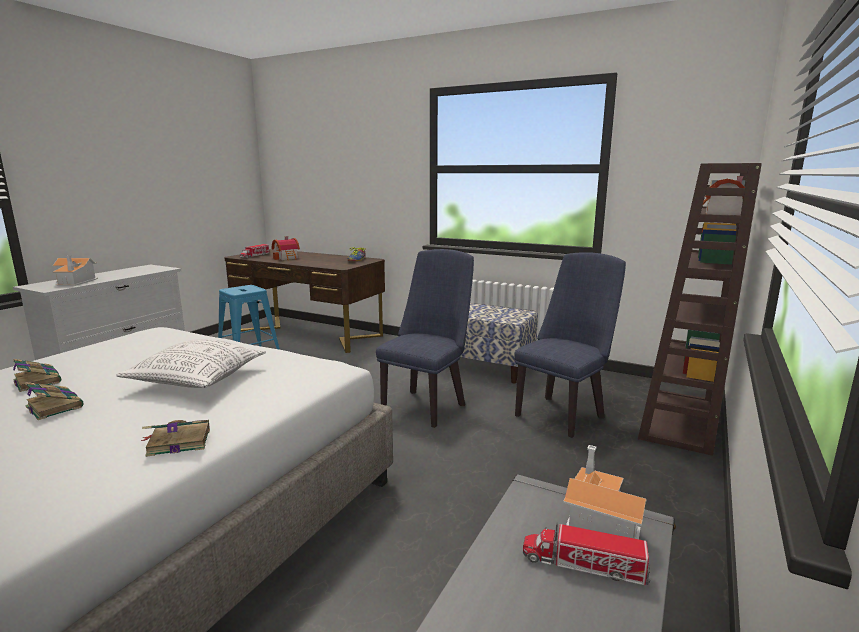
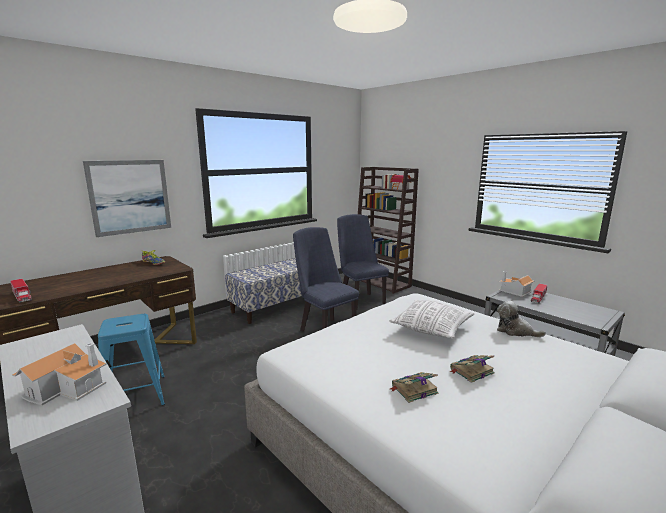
camera: 70 degrees left, 0 degrees up
(177, 442) = (515, 331): book -> plush toy
(287, 258) = (80, 283): toy house -> none
(361, 190) = (130, 197): none -> picture

